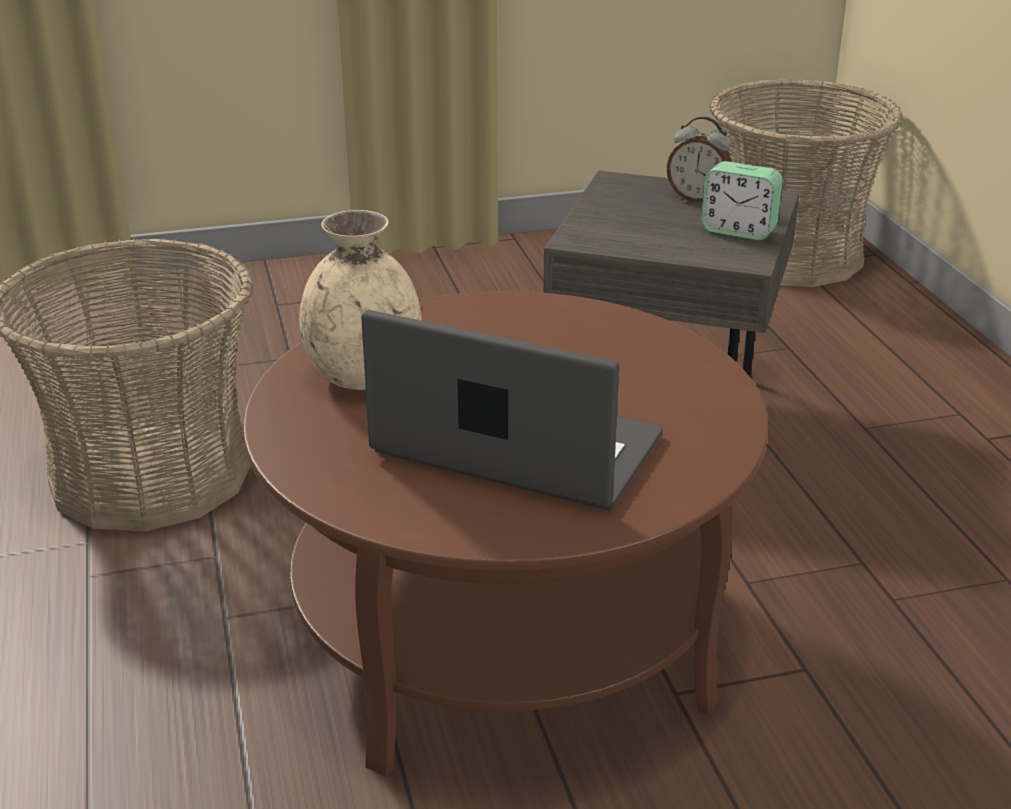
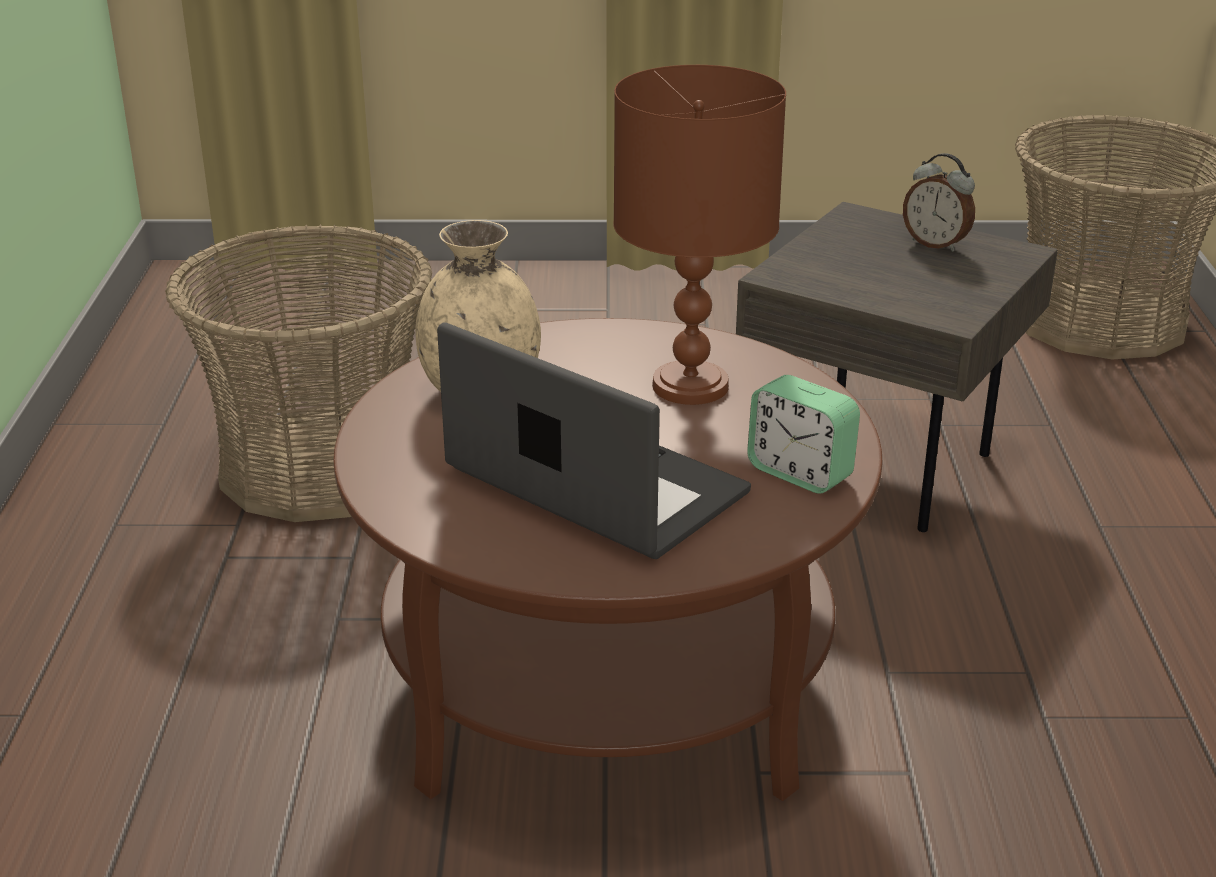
camera: 15 degrees right, 0 degrees up
(557, 346) = (692, 385): none -> brown table lamp
(738, 231) = (962, 285): alarm clock -> alarm clock (800, 473)

